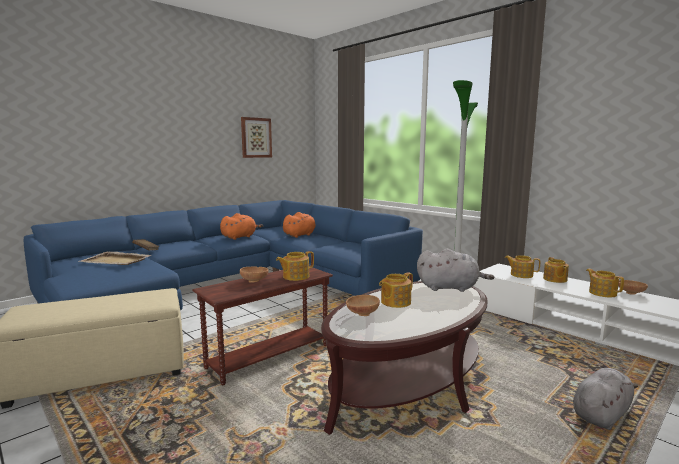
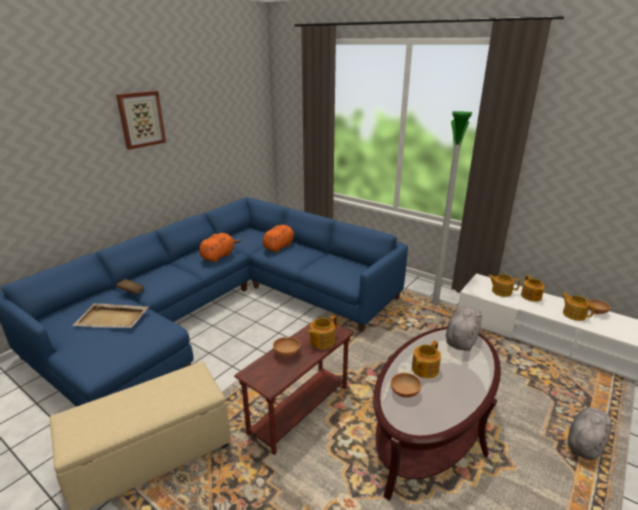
camera: 10 degrees left, 15 degrees up
(256, 137) = (214, 132): picture -> picture (141, 119)
(450, 288) = (461, 339): grey plush toy -> grey plush toy turned 60 degrees counterclockwise

